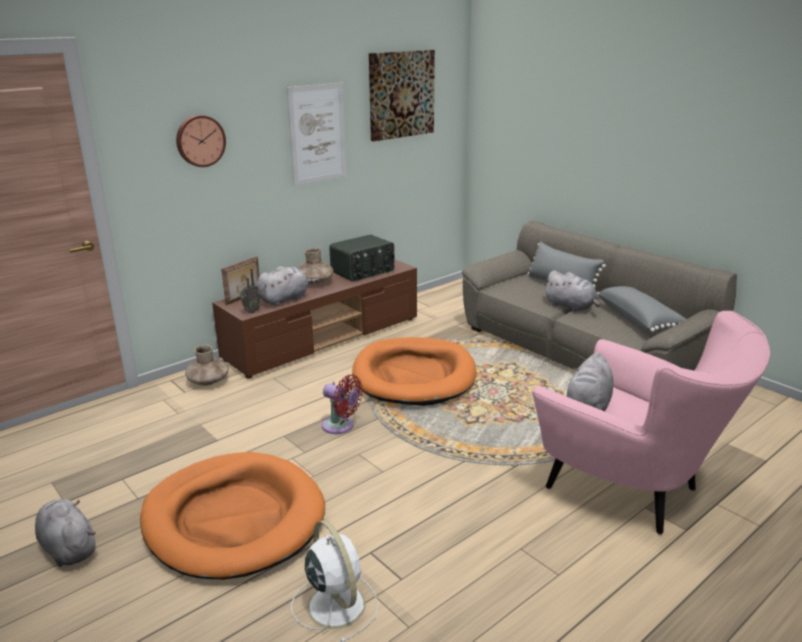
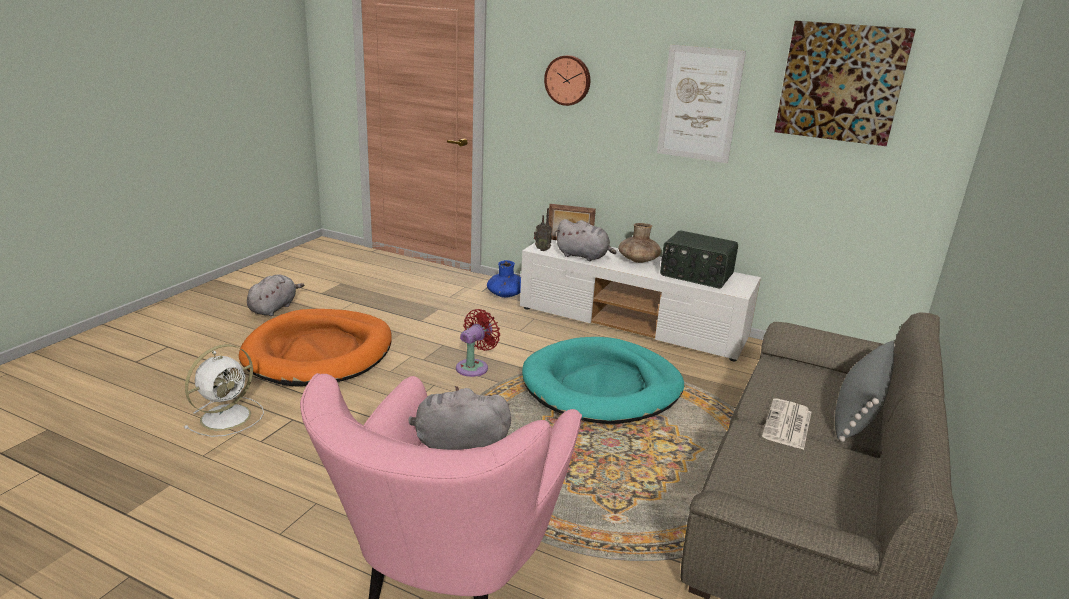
camera: 65 degrees right, 0 degrees up
(208, 381) = (505, 295): brown vase -> blue vase
(324, 338) = (633, 324): brown tv stand -> white tv stand
(341, 426) = (474, 367): red fan -> red fan turned 150 degrees counterclockwise
(414, 376) = (602, 386): orange dog bed -> turquoise dog bed
(571, 307) = (787, 425): grey plush toy -> newspaper
(639, 319) = (814, 492): grey pillow -> none

